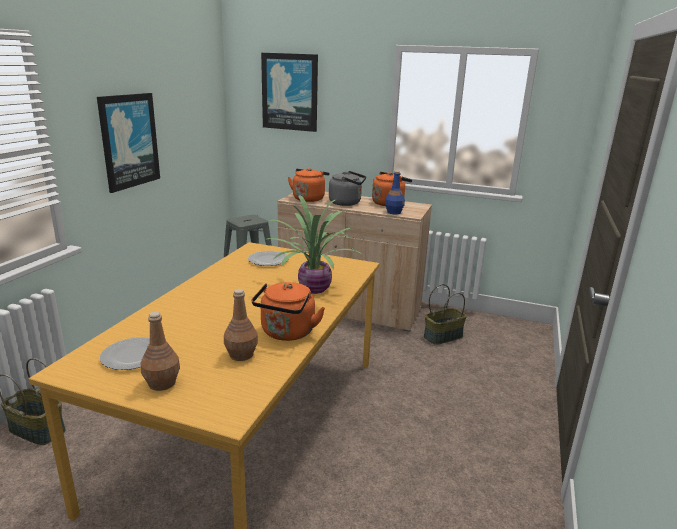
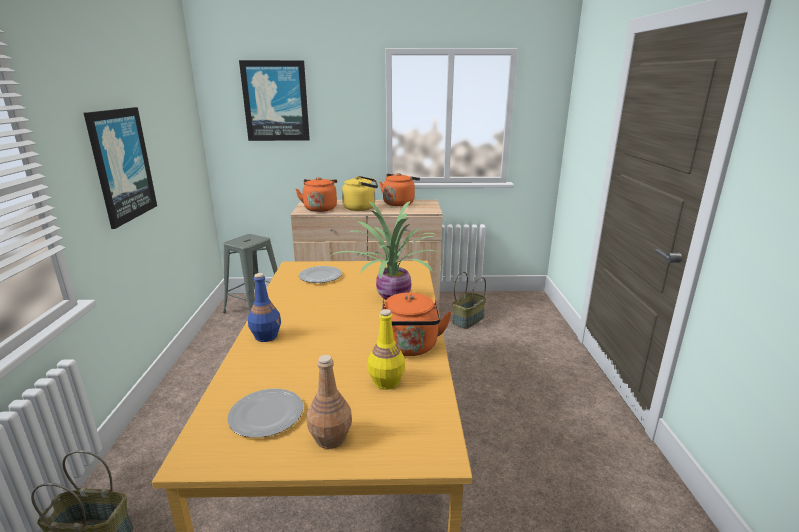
camera: 20 degrees left, 0 degrees up
(241, 355) = (386, 382): brown bottle -> yellow bottle
(347, 203) = (361, 208): grey kettle -> yellow kettle
(394, 212) = (413, 210): blue bottle -> blue bottle (266, 336)

